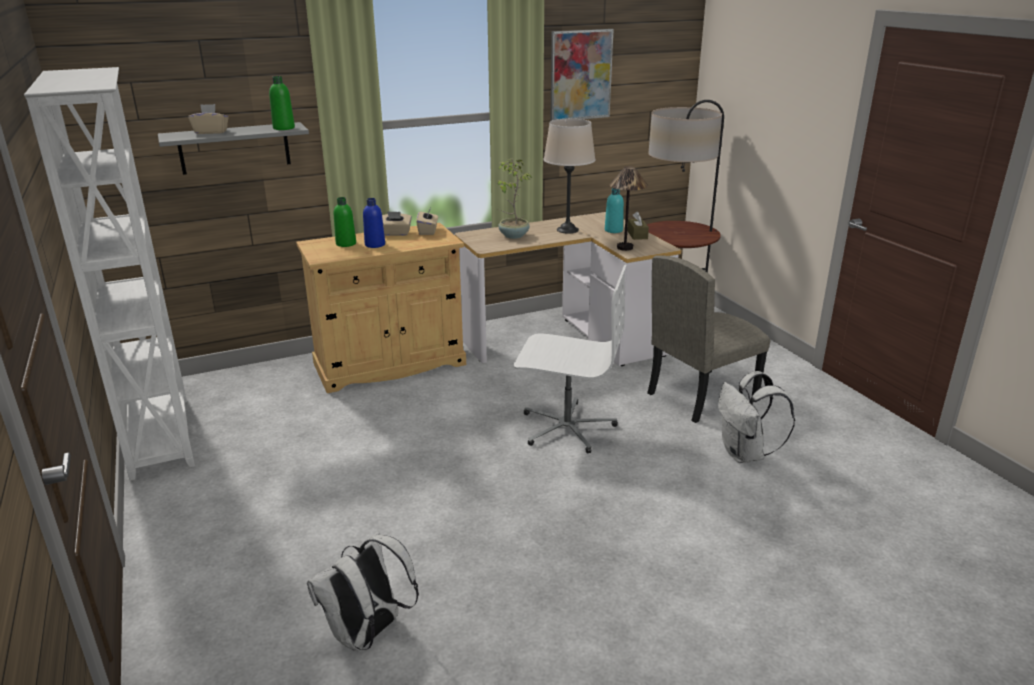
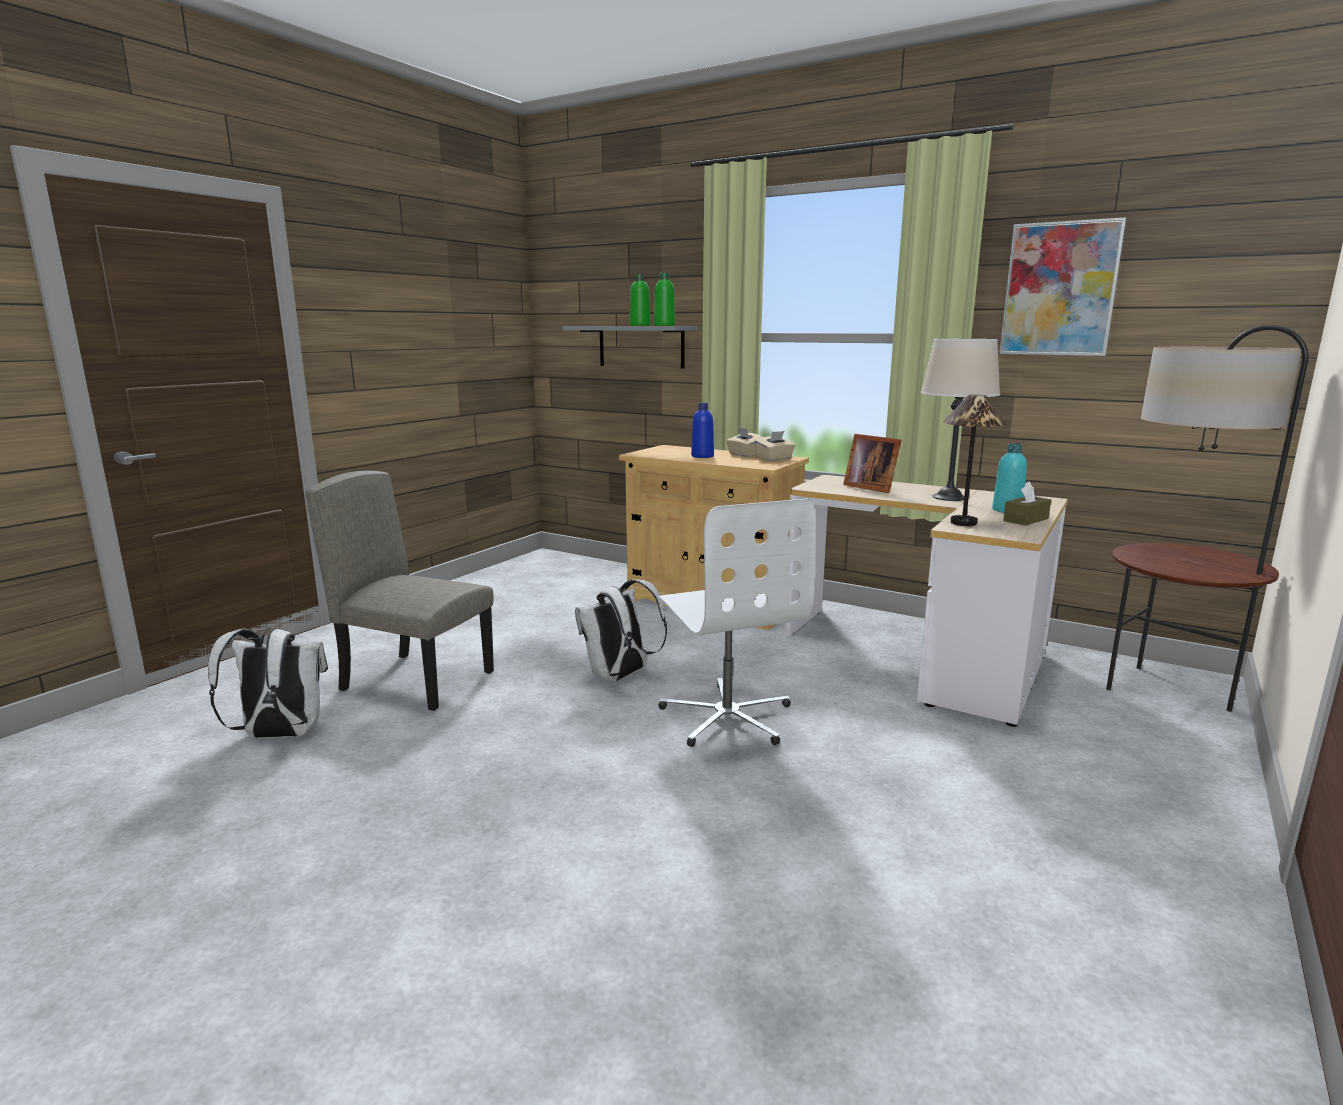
camera: 55 degrees right, 10 degrees down
(162, 436) = (491, 578): white bookcase -> none
(211, 132) = (614, 325): beige tissue box -> none
(346, 244) = (686, 452): green bottle -> green bottle (640, 325)
(513, 236) = (870, 487): potted plant -> picture frame
(701, 395) = (960, 784): beige chair -> beige chair (418, 680)
(745, 454) = (854, 870): white backpack -> white backpack (620, 676)

